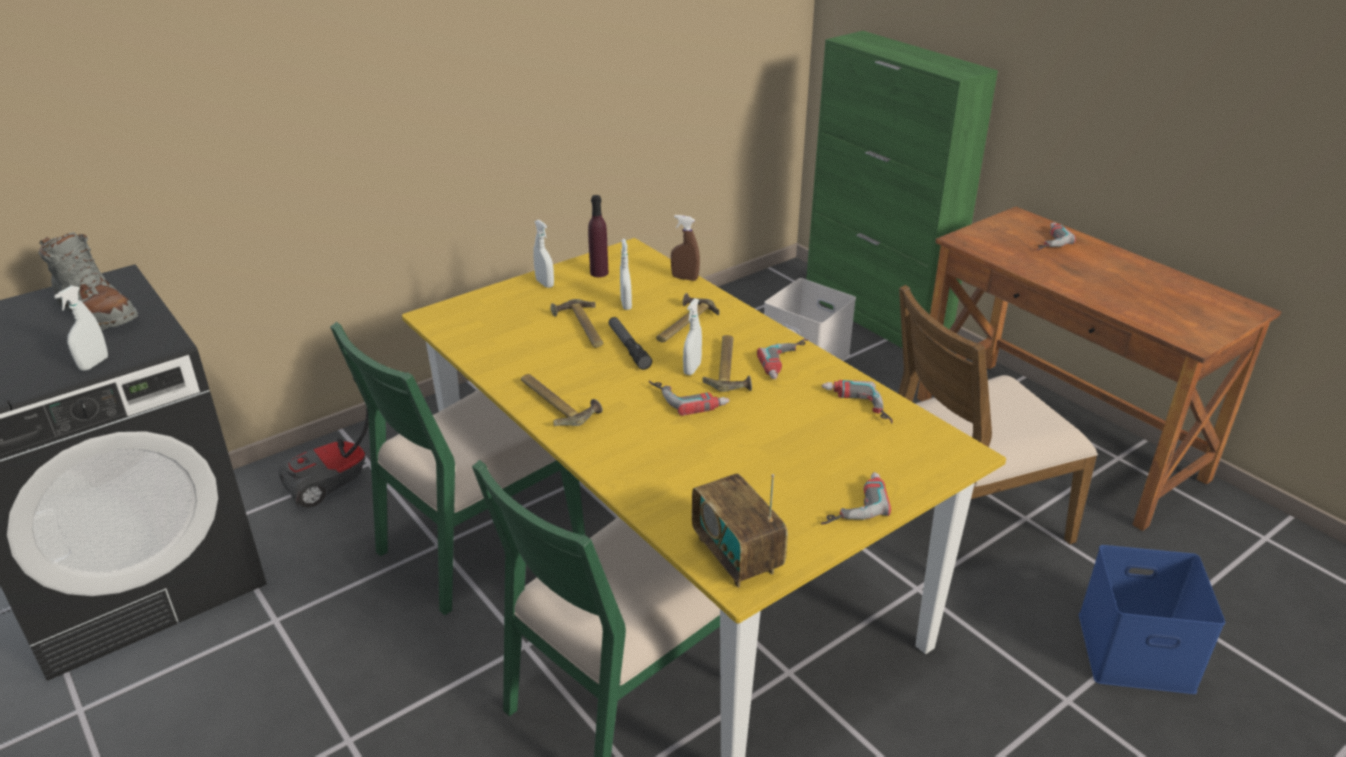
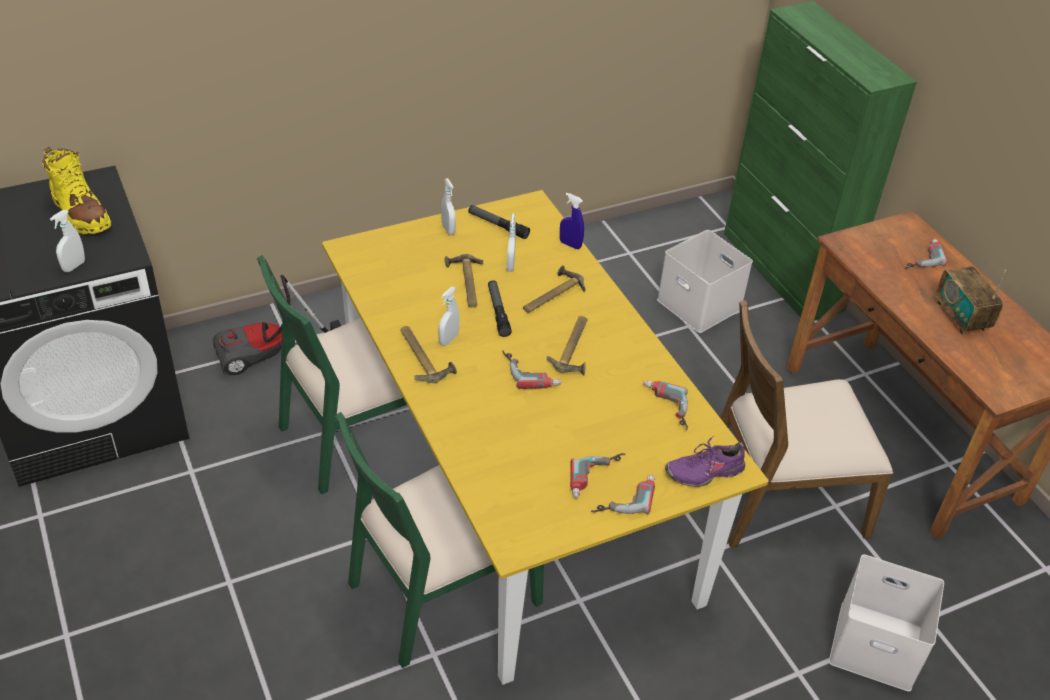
camera: 10 degrees right, 10 degrees up
(96, 313) = (80, 214): grey boot -> yellow boot
(599, 273) = (498, 225): purple bottle -> flashlight
(685, 278) = (570, 245): brown spray bottle -> blue spray bottle
(692, 369) = (543, 343): white spray bottle -> white spray bottle (448, 339)
(737, 555) = (518, 524): radio -> radio (961, 317)
(789, 363) = (626, 353): power drill -> power drill (598, 479)
(931, 461) = (704, 471): none -> purple shoe
(1137, 650) = (877, 644): blue storage box -> white storage box

